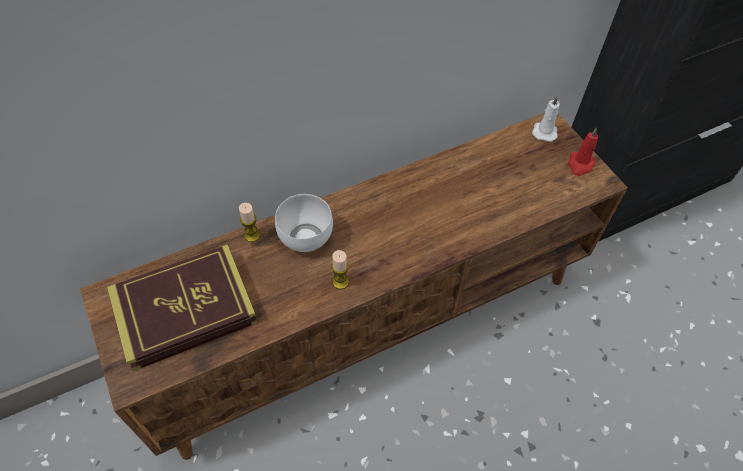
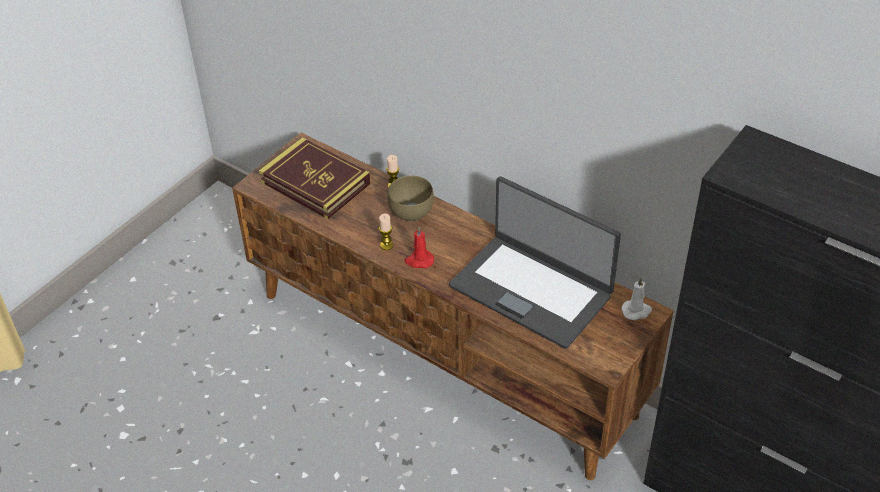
camera: 65 degrees right, 10 degrees down
(304, 237) = (411, 211): white bowl -> brown bowl
(479, 190) = (532, 290): none -> laptop
(580, 165) = (615, 346): red candle -> red candle (419, 260)

